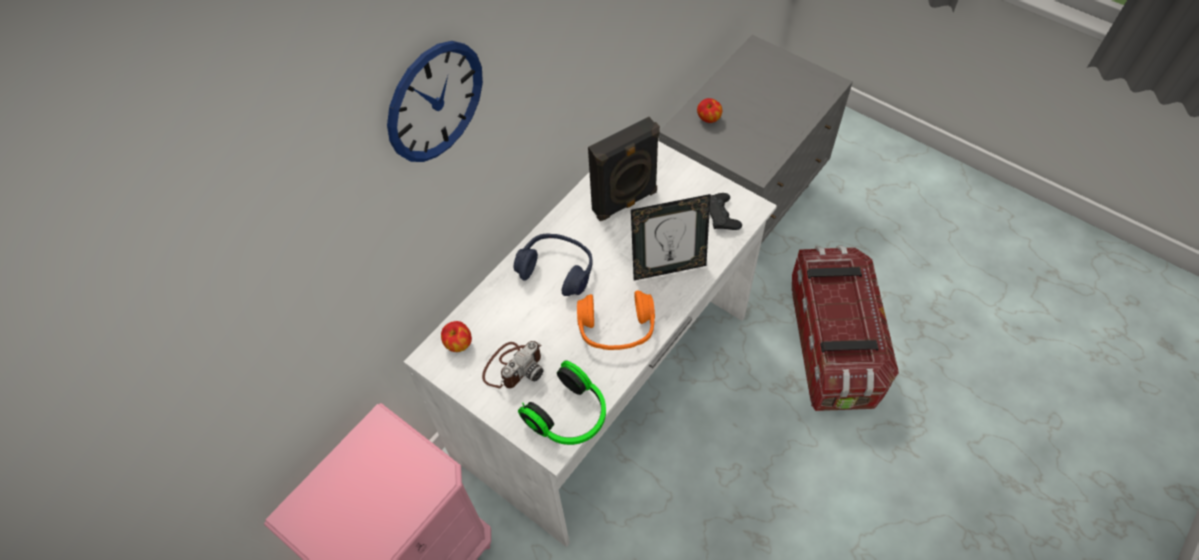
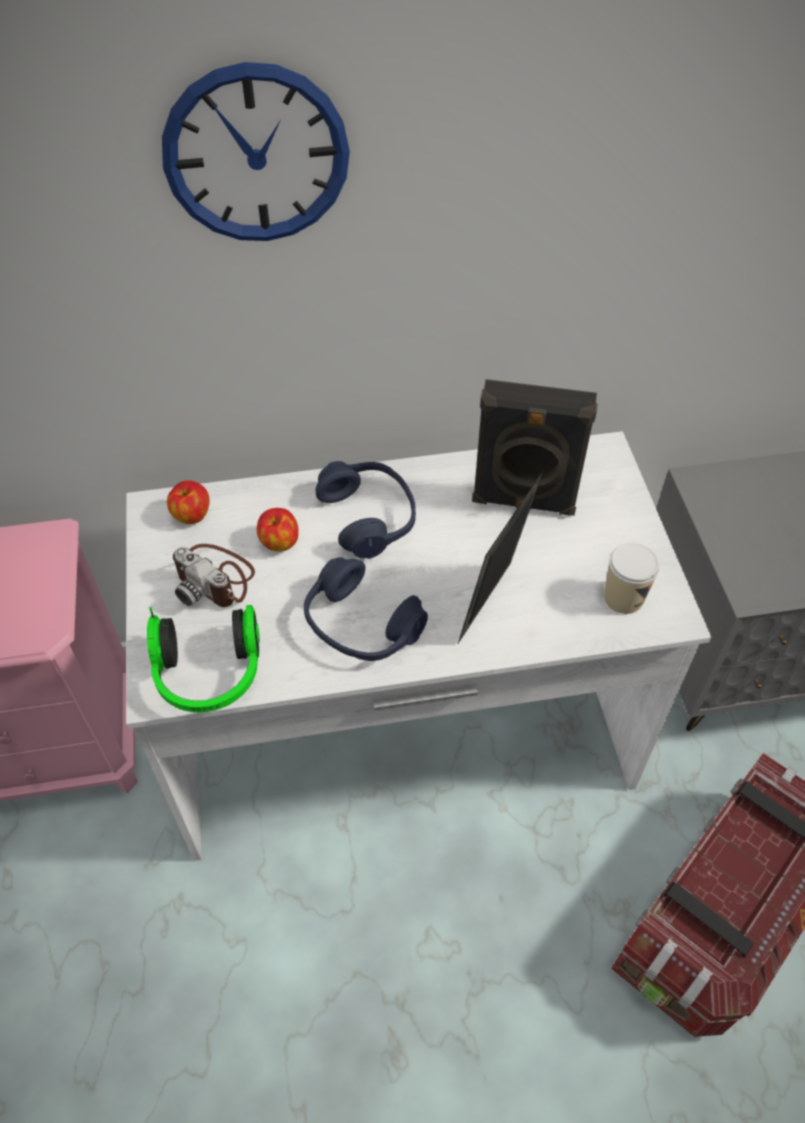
camera: 40 degrees right, 5 degrees down
(513, 366) = (215, 578): camera -> camera turned 45 degrees clockwise
(616, 328) = (361, 625): orange headphones -> blue headphones
(668, 268) = (493, 606): picture frame -> picture frame turned 90 degrees clockwise
(708, 119) = (747, 494): apple -> apple (279, 543)
(721, 216) = (623, 598): black game controller -> cup

